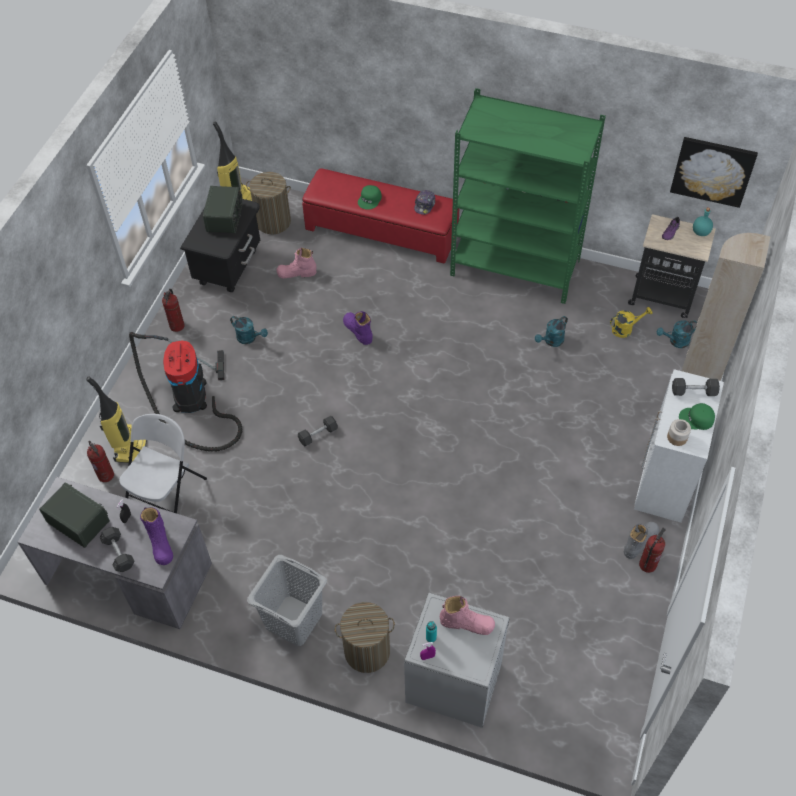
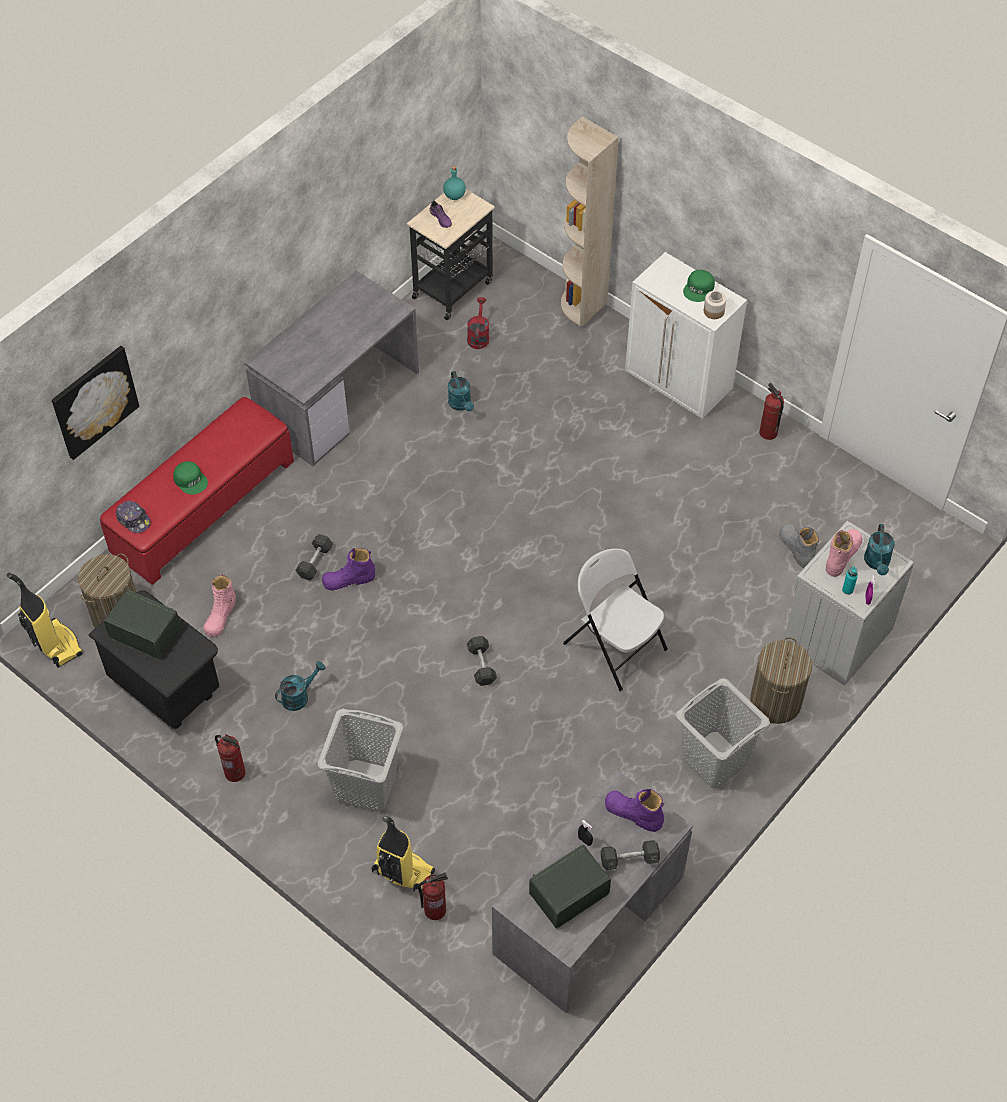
camera: 70 degrees left, 0 degrees up
(160, 543) = (633, 813): purple boot -> purple boot turned 150 degrees counterclockwise
(166, 494) = (494, 848): white chair -> white chair (615, 646)
(191, 400) = (365, 785): vacuum cleaner -> grey laundry basket
(425, 205) = (233, 429): cap -> cap (133, 520)
(515, 267) = (338, 398): green bookcase -> grey desk
(625, 329) = (478, 336): yellow watering can -> red watering can
(640, 541) = (740, 428): grey boot -> grey boot (796, 549)
(675, 341) = (516, 302): turquoise watering can -> turquoise watering can (877, 563)
(693, 391) = (666, 278): grey dumbbell -> grey dumbbell (315, 562)
(712, 171) = (434, 132): picture -> picture (94, 401)

